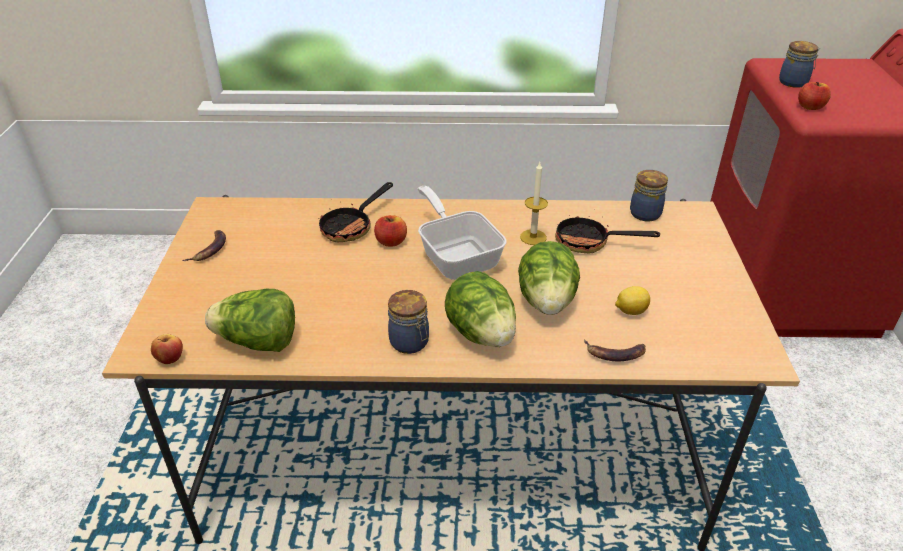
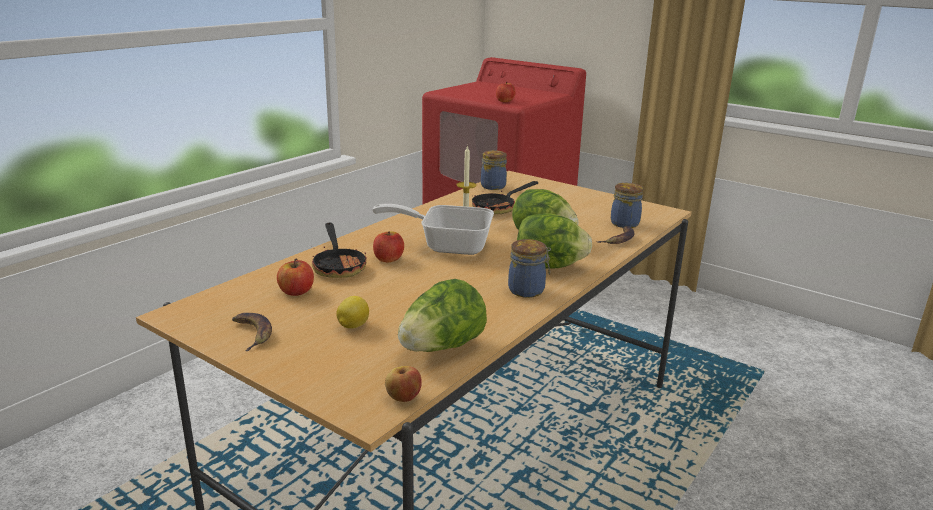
camera: 55 degrees left, 15 degrees down
(288, 232) = (296, 292): none -> apple
(630, 311) = (584, 222): lemon -> lemon (352, 326)
(794, 82) = (472, 95): jar -> jar (625, 223)

